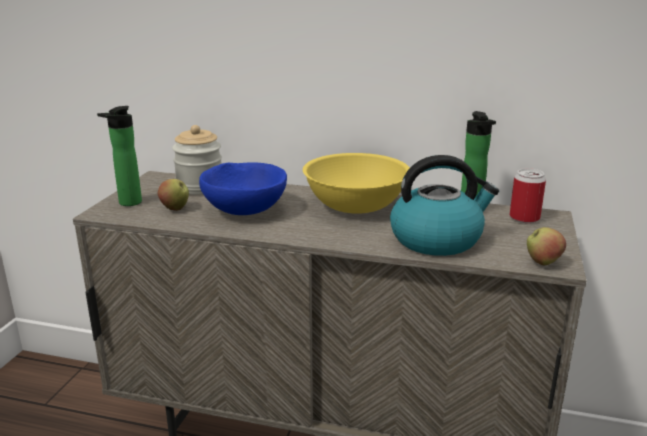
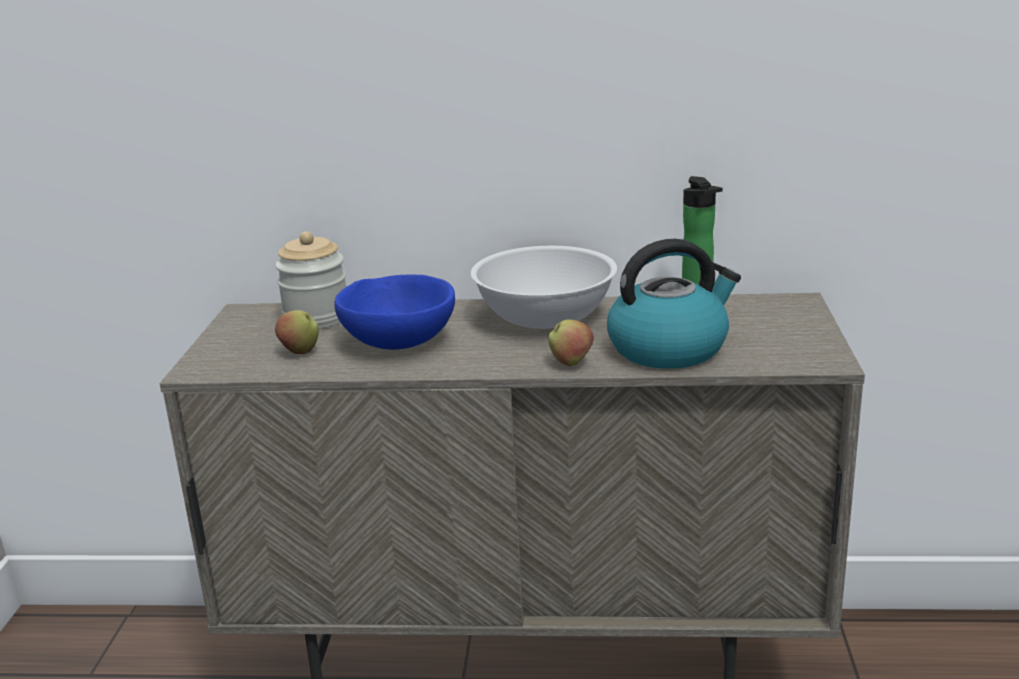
camera: 10 degrees left, 0 degrees up
(127, 203) = (226, 353): bottle -> none
(355, 206) = (545, 318): yellow bowl -> white bowl
(524, 218) = (766, 308): can -> none
(543, 263) = (808, 361): apple -> apple (571, 363)

